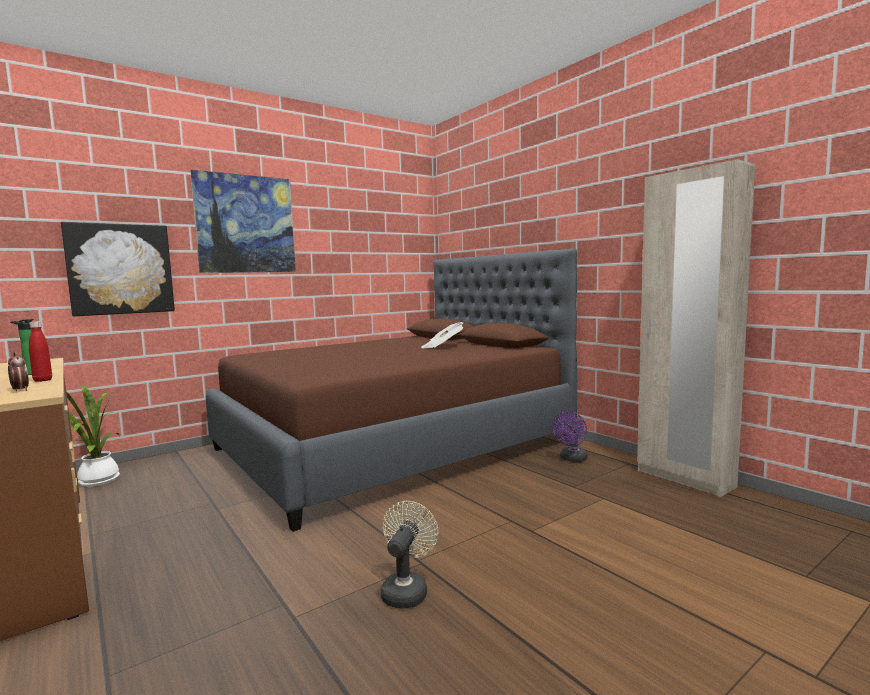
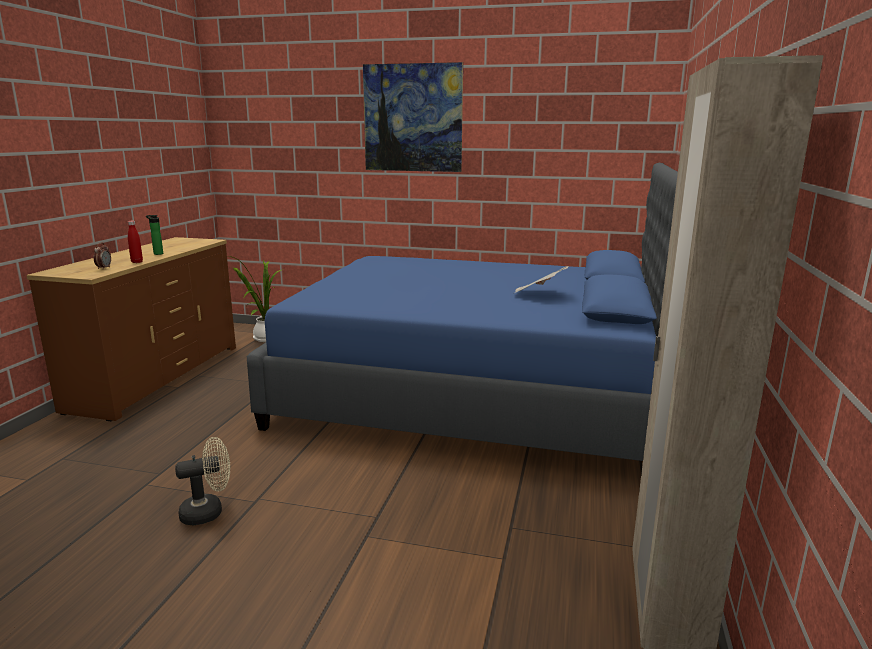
camera: 50 degrees right, 10 degrees up
(120, 269) = (305, 164): picture -> none
(393, 445) = (474, 393): brown bed -> blue bed
(572, 459) = (595, 501): purple fan -> none

